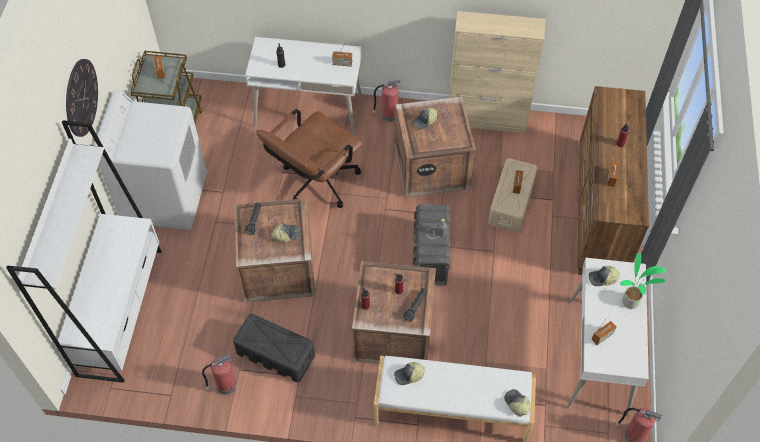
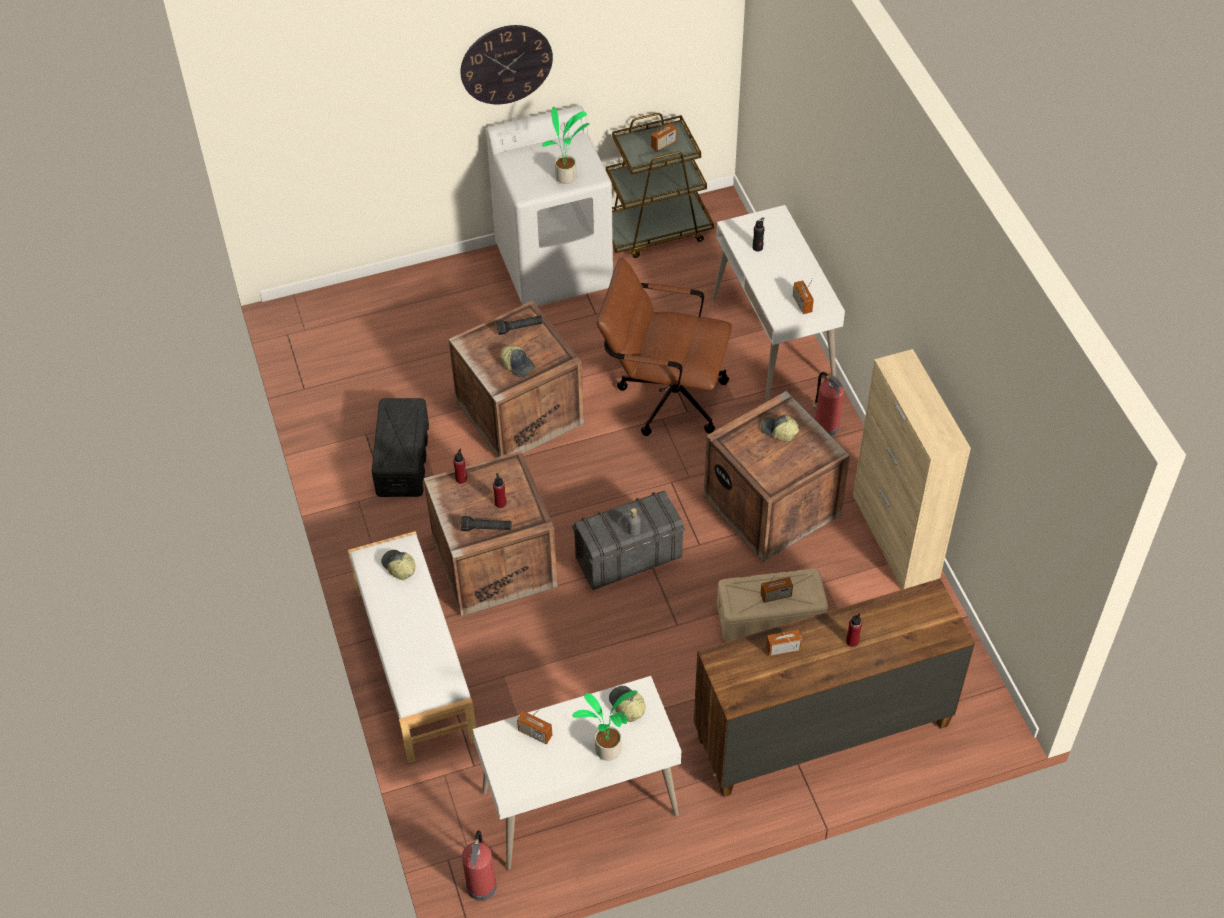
camera: 65 degrees right, 5 degrees down
(120, 311) = (384, 298): white bookcase -> none
(168, 128) = (567, 178): none -> potted plant
(225, 385) = (339, 431): fire extinguisher -> none
(516, 404) = (414, 692): cap -> none

